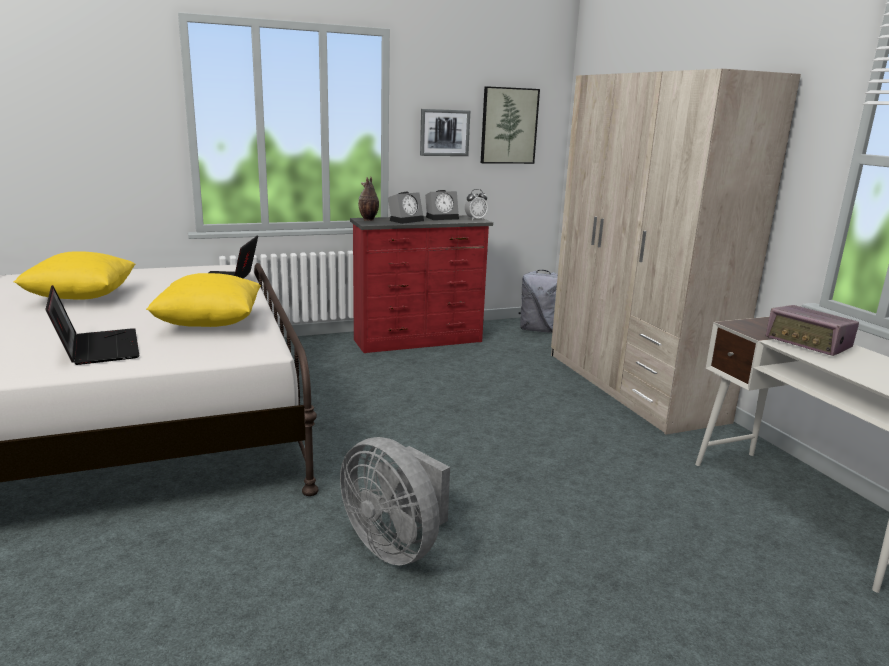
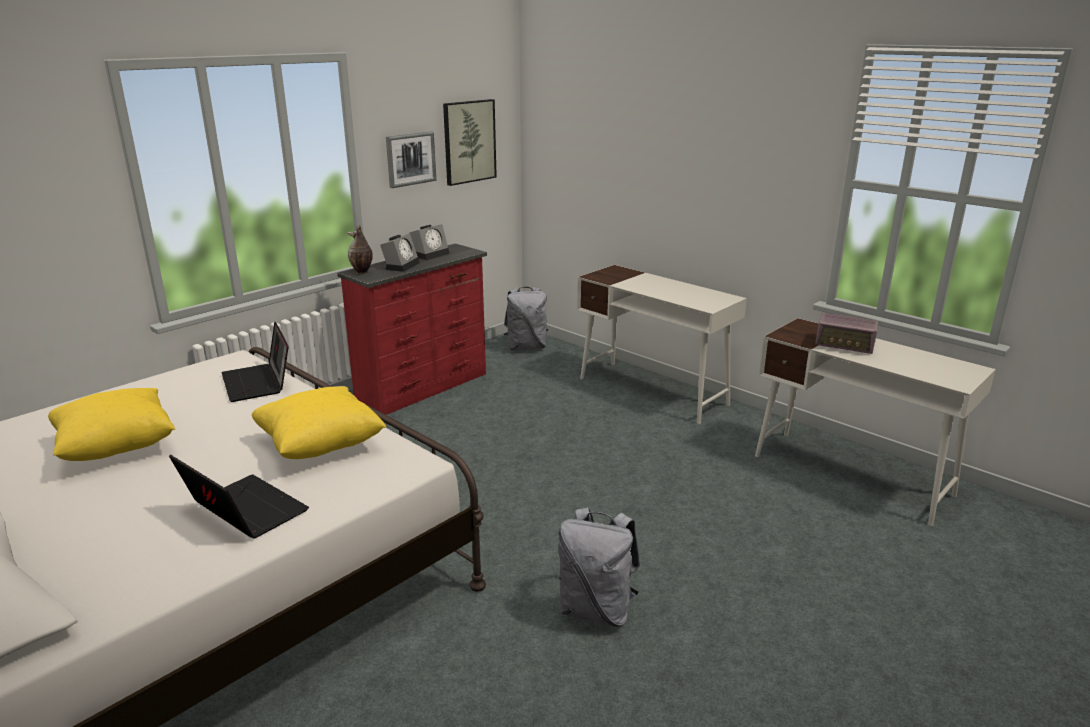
camera: 25 degrees left, 5 degrees up
(396, 545) = (597, 610): grey fan -> grey backpack
(475, 219) = (465, 251): alarm clock -> none
(631, 386) = (653, 391): beige wardrobe -> white desk

